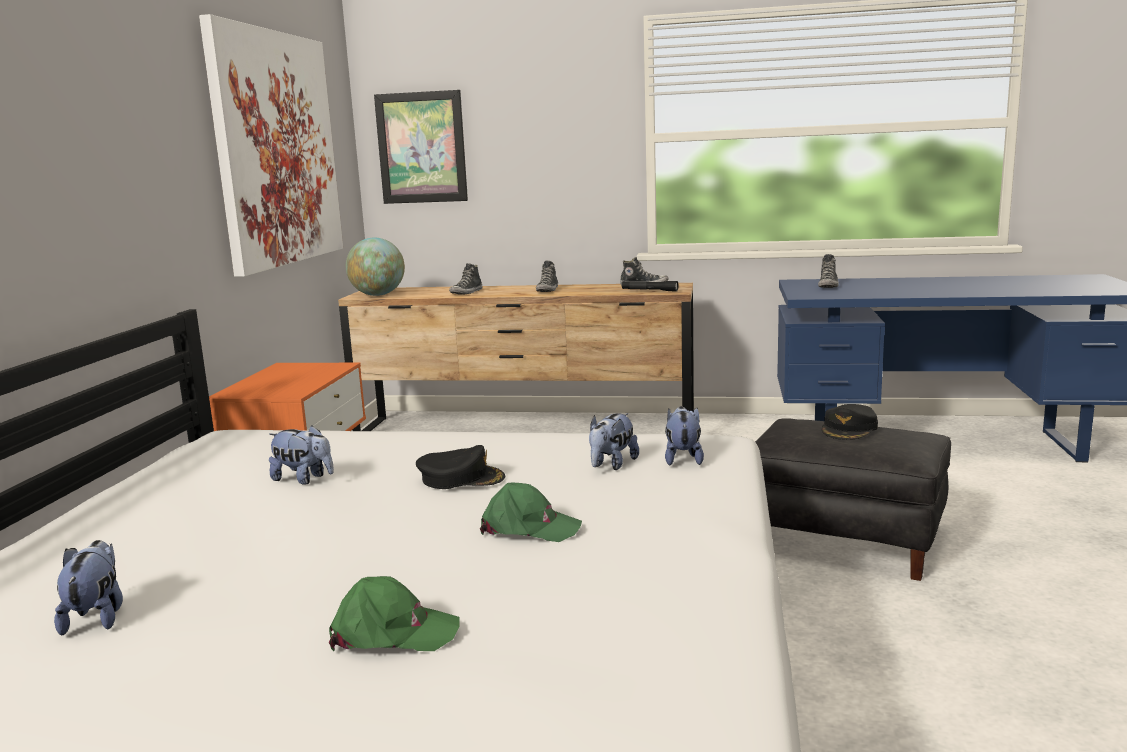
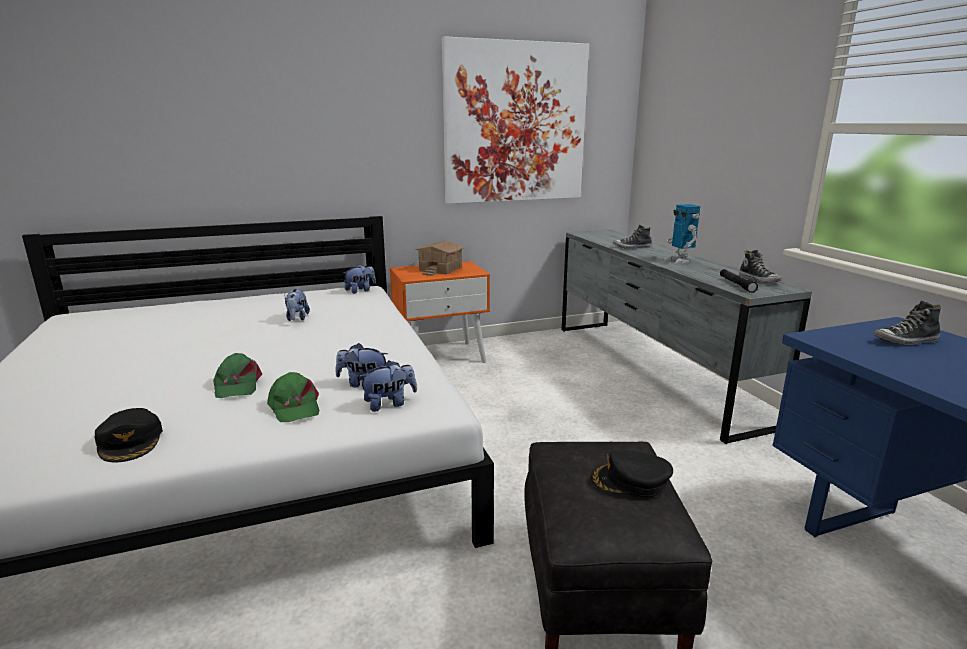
camera: 60 degrees right, 5 degrees up
(97, 617) = (131, 332): plush toy -> plush toy (360, 290)
(285, 377) = (441, 269): none -> toy house
(378, 295) = (590, 235): globe -> none
(392, 634) = (95, 386): green cap -> green cap (294, 406)
(421, 148) = (666, 126): picture -> none
(461, 478) = (315, 350): black cap -> black cap (131, 441)
(524, 431) = (650, 370): brown dresser -> grey dresser
(548, 290) = (679, 261): shoe -> toy robot

